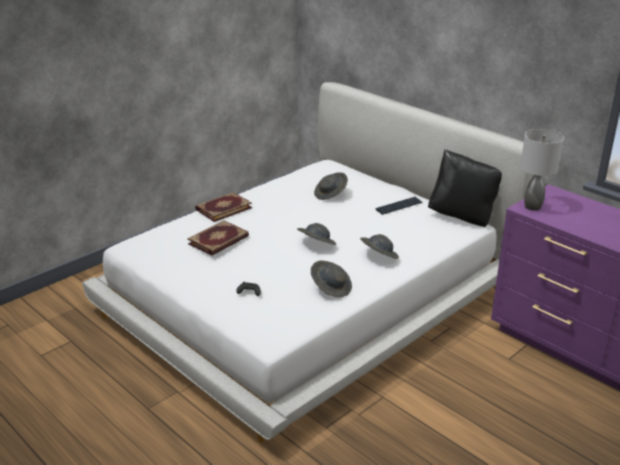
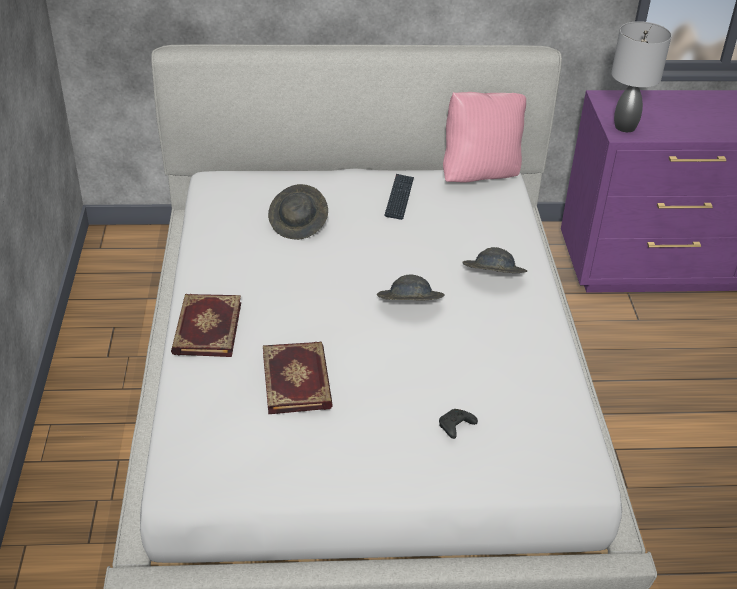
camera: 50 degrees left, 10 degrees up
(331, 287) = (519, 353): grey hat -> none
(463, 217) = (480, 175): black pillow -> pink pillow

